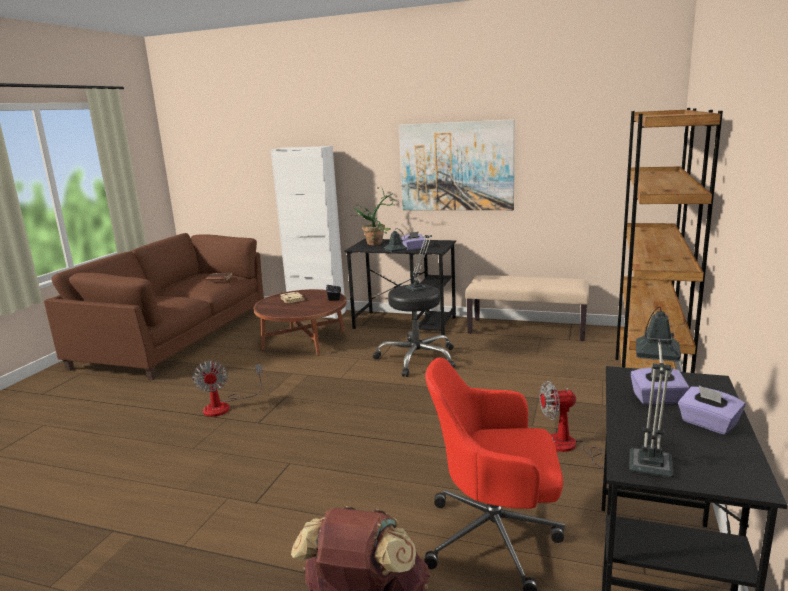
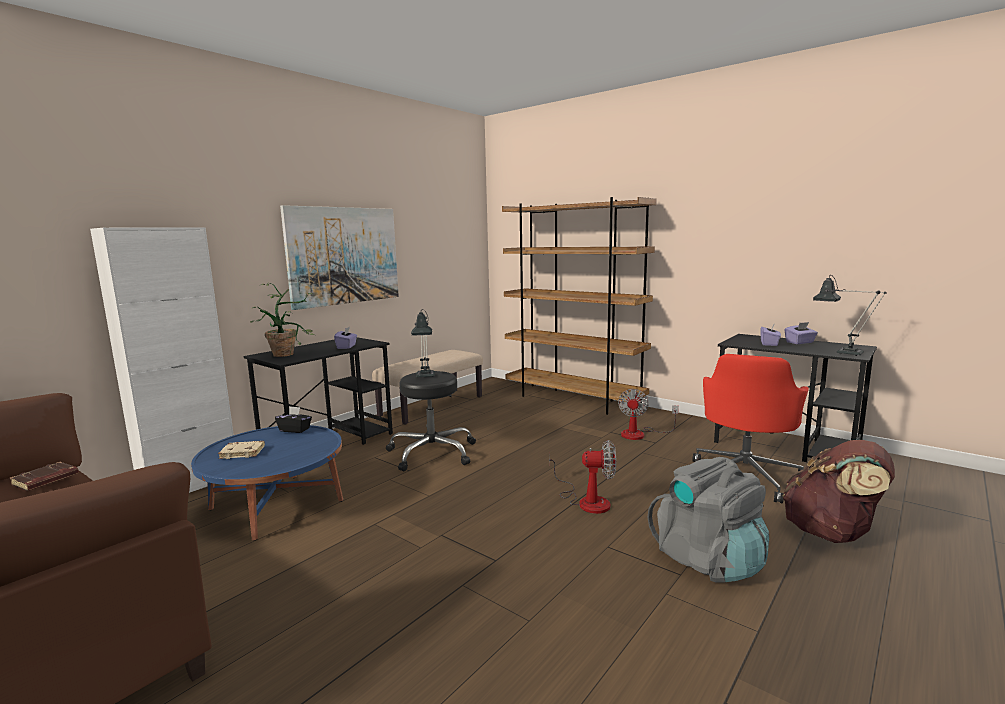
camera: 70 degrees left, 5 degrees down
(225, 406) = (419, 585): fan -> fan (586, 501)
(281, 516) = (708, 560): none -> grey backpack
(304, 341) = (277, 505): brown coffee table -> blue coffee table

